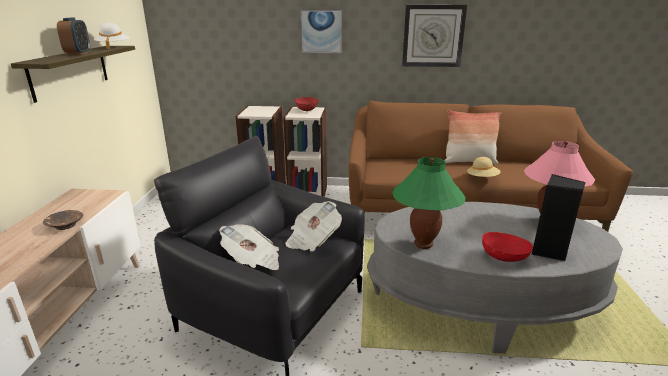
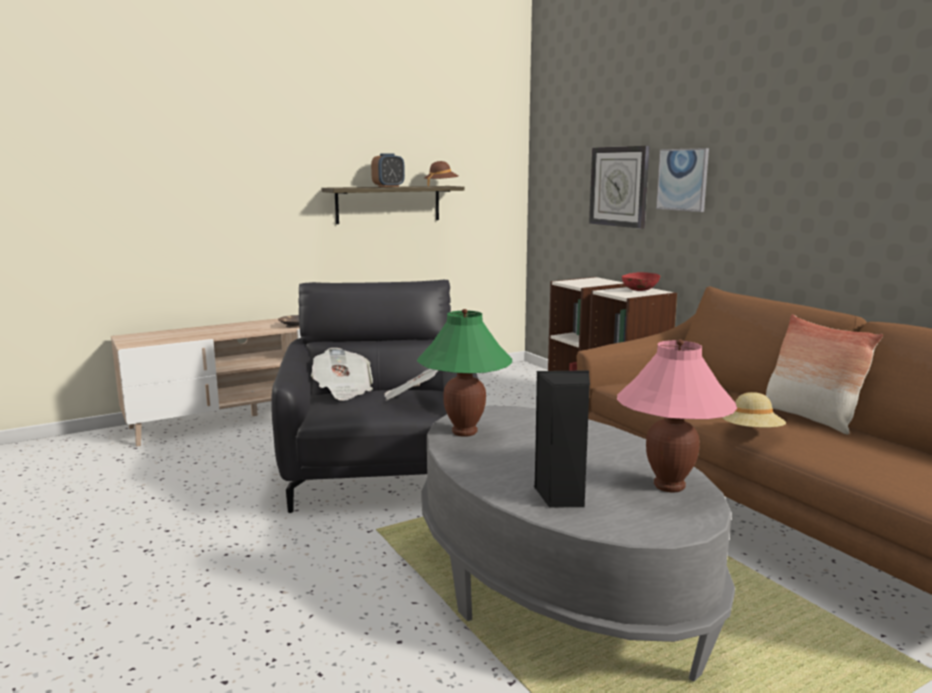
camera: 55 degrees right, 10 degrees down
(113, 47) = (441, 186): white hat -> brown hat
(433, 36) = (837, 189): wall clock -> wall clock (619, 186)
(504, 257) = (499, 473): red bowl -> none

